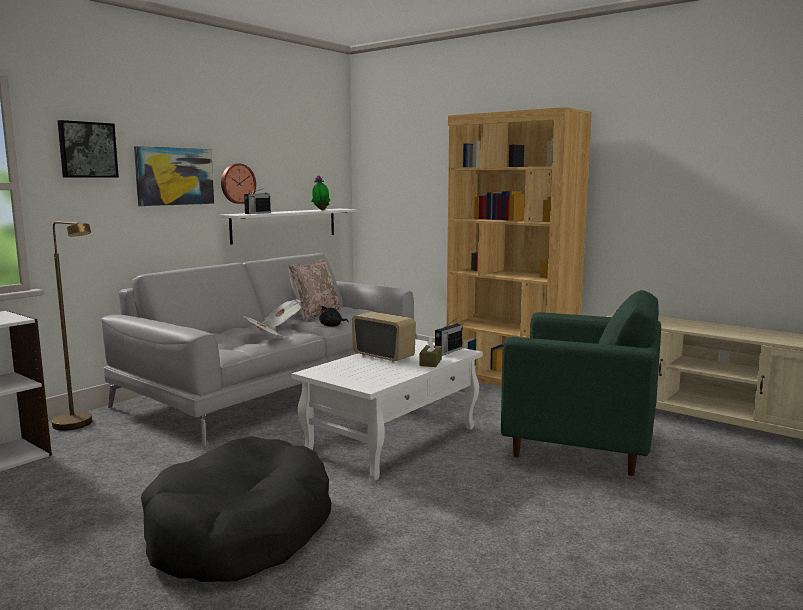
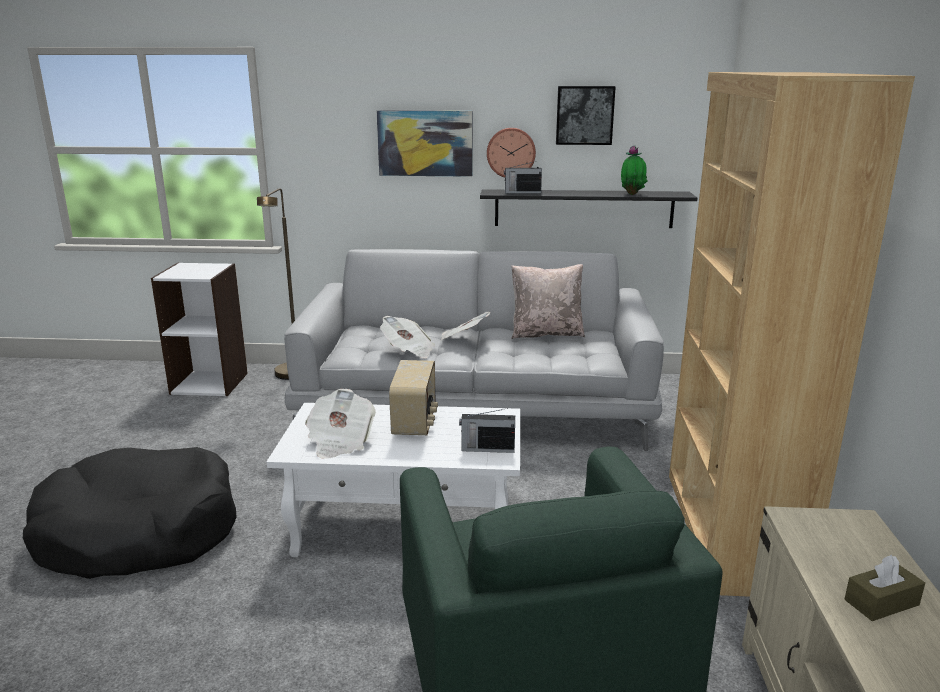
camera: 55 degrees right, 10 degrees up
(87, 150) = (327, 115): picture -> picture (584, 115)
(285, 225) = (583, 208): white shelf -> black shelf
(332, 326) = (511, 357): black plush toy -> none
(376, 374) = (340, 441): none -> newspaper
(430, 362) = (424, 454): brown tissue box -> brown tissue box (881, 602)

